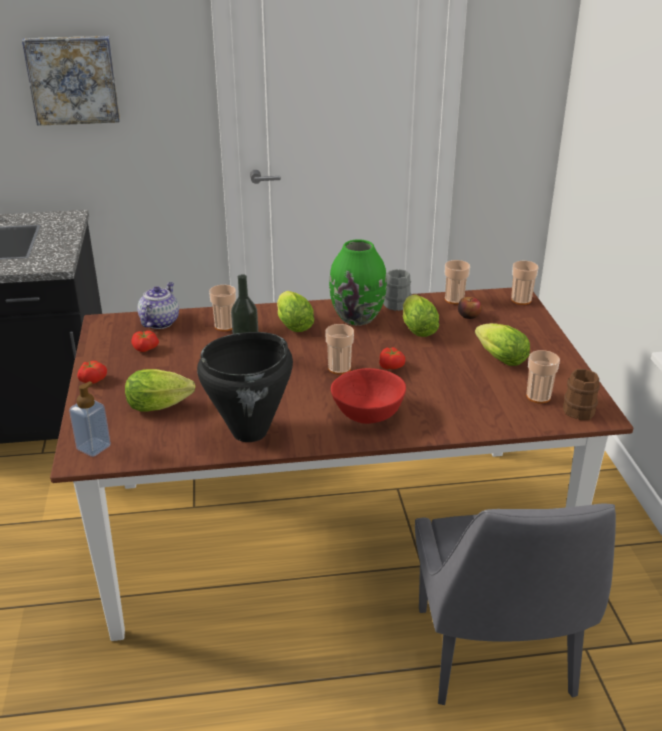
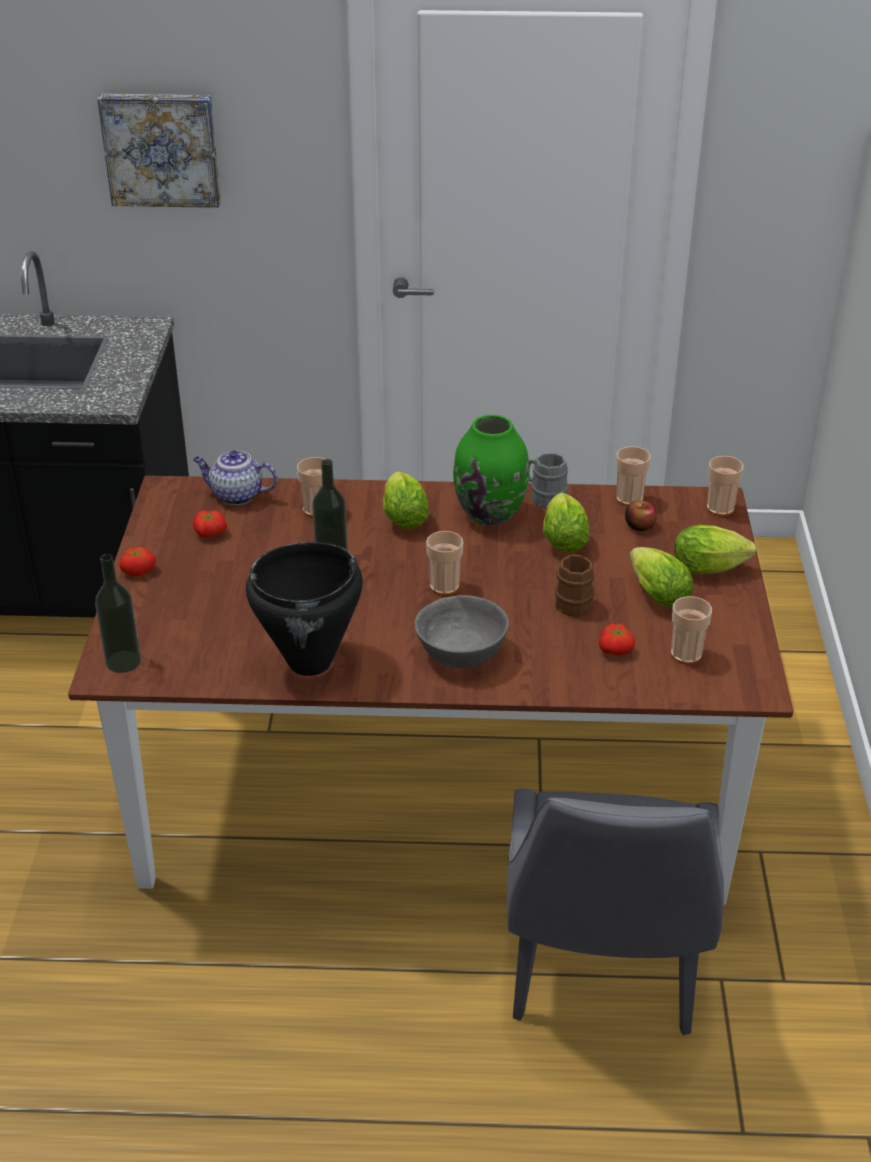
camera: 10 degrees right, 5 degrees up
(93, 447) = (123, 661): soap dispenser -> bottle
(160, 322) = (236, 495): teapot -> teapot turned 105 degrees counterclockwise
(162, 406) = (214, 615): lettuce -> lettuce (712, 569)
(367, 412) = (461, 652): red bowl -> grey bowl
(392, 366) = (512, 591): tomato -> tomato (616, 649)
(577, 408) = (730, 676): brown mug -> brown mug (574, 601)

